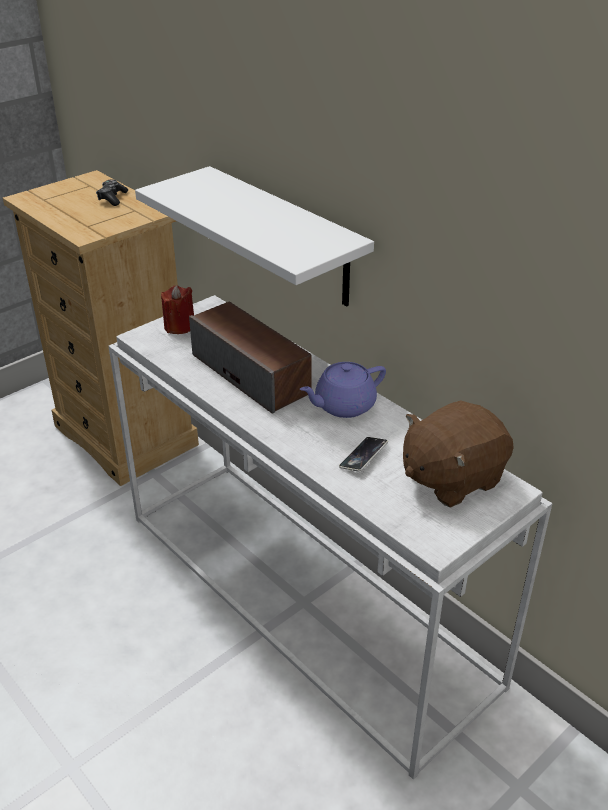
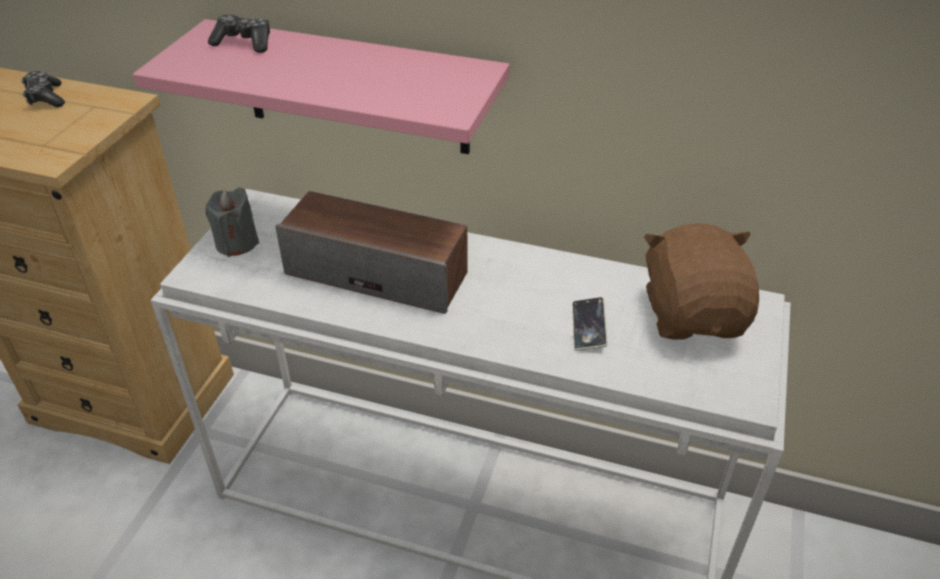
camera: 30 degrees left, 5 degrees up
(179, 326) = (237, 243): red candle -> grey candle
(216, 186) = (244, 43): none -> game controller
(285, 237) = (355, 88): white shelf -> pink shelf
(343, 405) = (514, 274): purple teapot -> none
(451, 478) = (693, 315): brown plush toy -> brown plush toy turned 150 degrees clockwise

